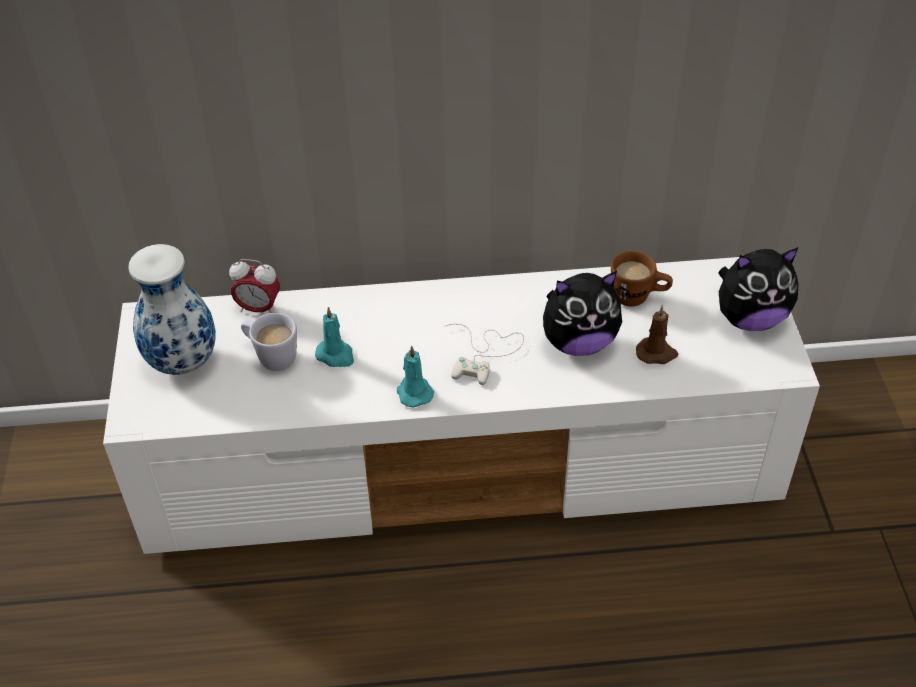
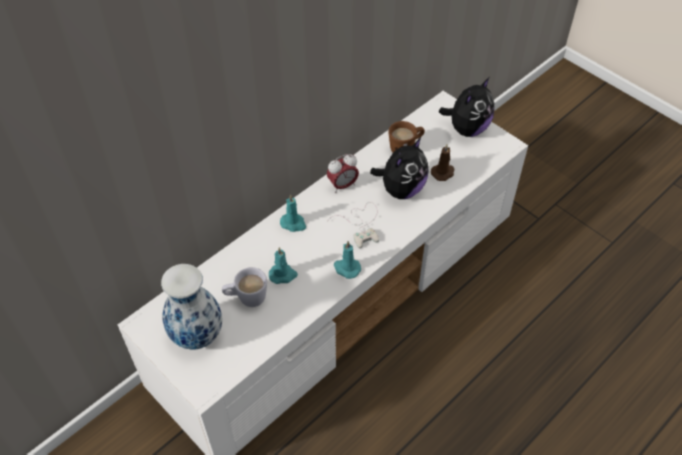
camera: 40 degrees left, 5 degrees up
(259, 309) = (209, 275): alarm clock -> alarm clock (342, 185)
(407, 307) = (293, 223): none -> turquoise candle

